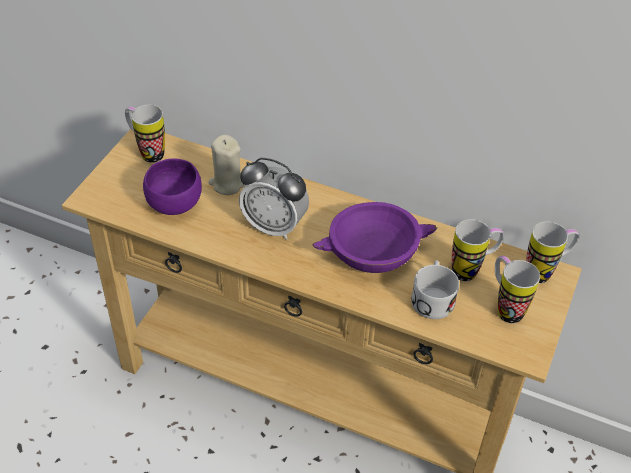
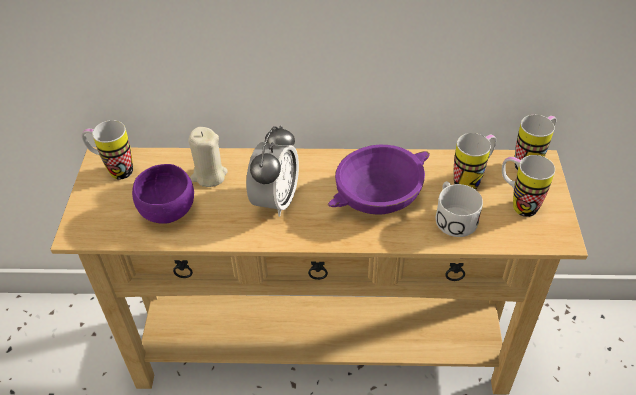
camera: 20 degrees left, 0 degrees up
(274, 226) = (275, 200): alarm clock -> alarm clock turned 75 degrees counterclockwise

